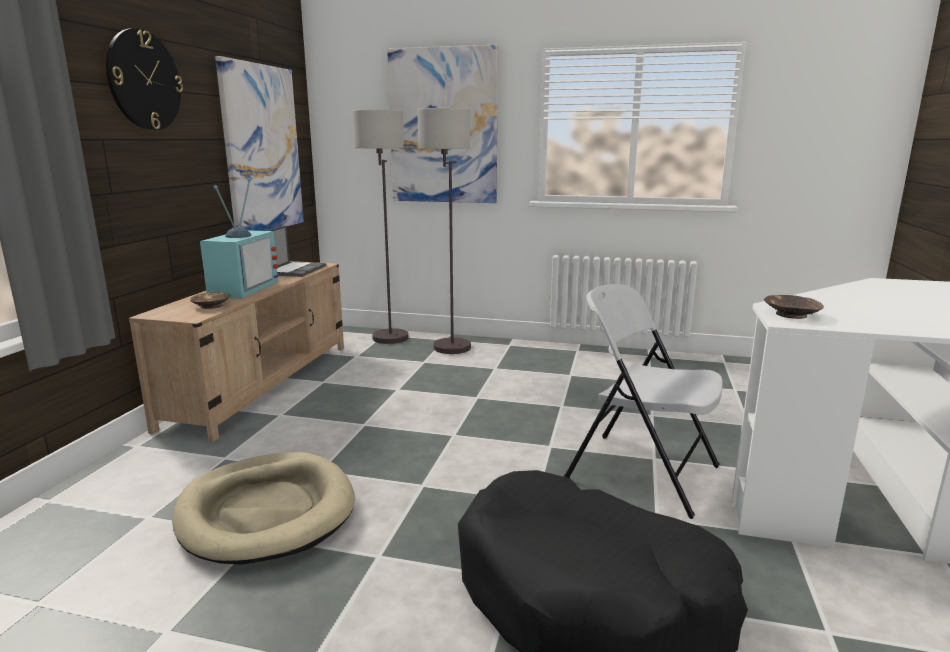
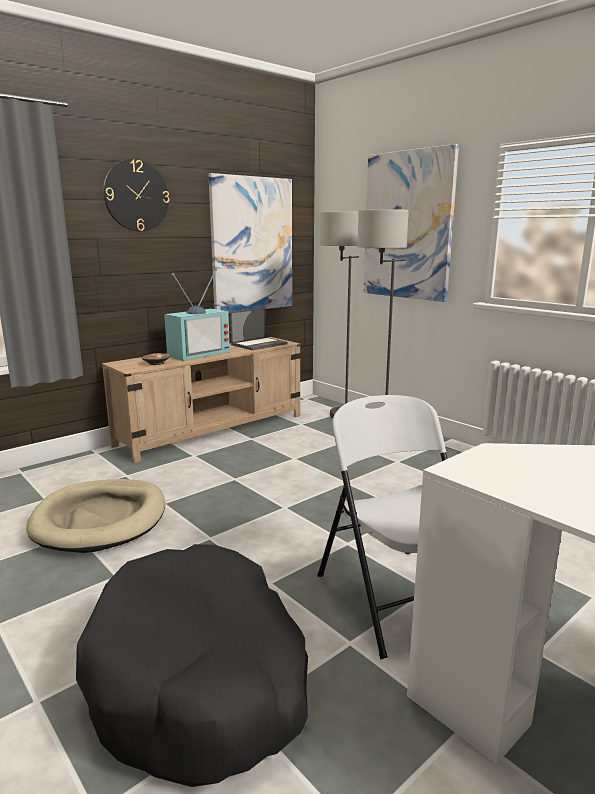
camera: 35 degrees right, 0 degrees up
(790, 314) = (488, 464): brown bowl -> none

